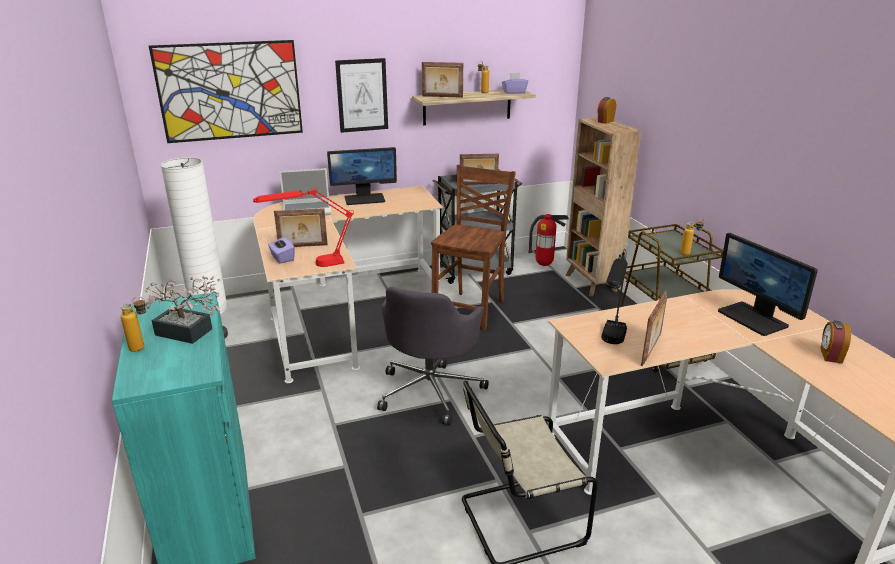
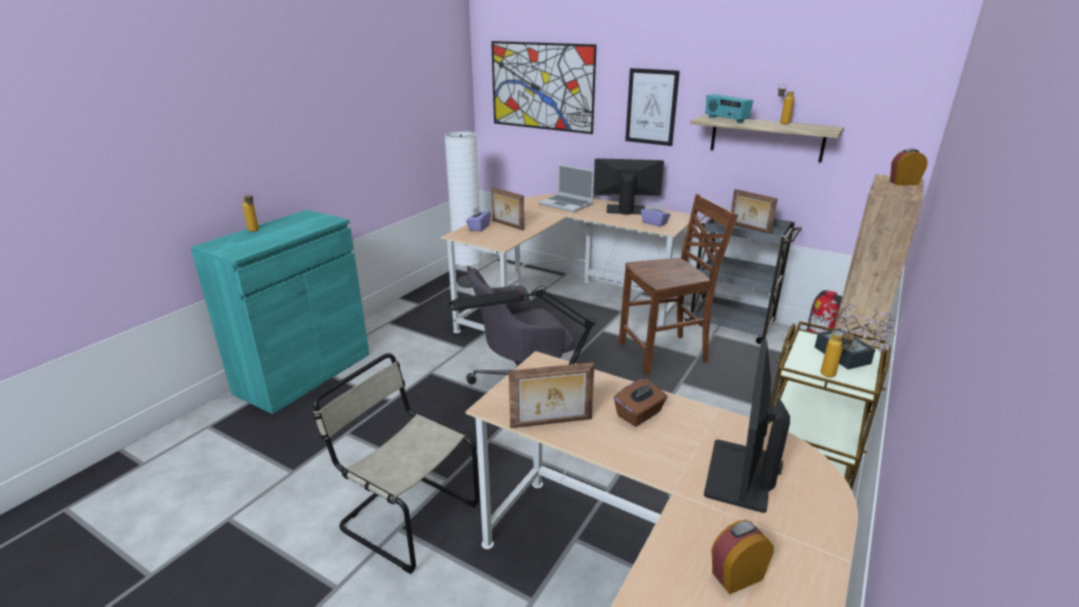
camera: 50 degrees right, 0 degrees up
(188, 333) = (284, 233): potted plant -> potted plant (846, 358)
(311, 265) = (483, 238): red table lamp -> none
(365, 199) = (625, 210): monitor -> monitor turned 150 degrees clockwise
(442, 97) = (725, 120): picture frame -> radio
(514, 92) = (818, 128): purple tissue box -> purple tissue box (654, 223)
(669, 319) = (639, 414): none -> brown tissue box

